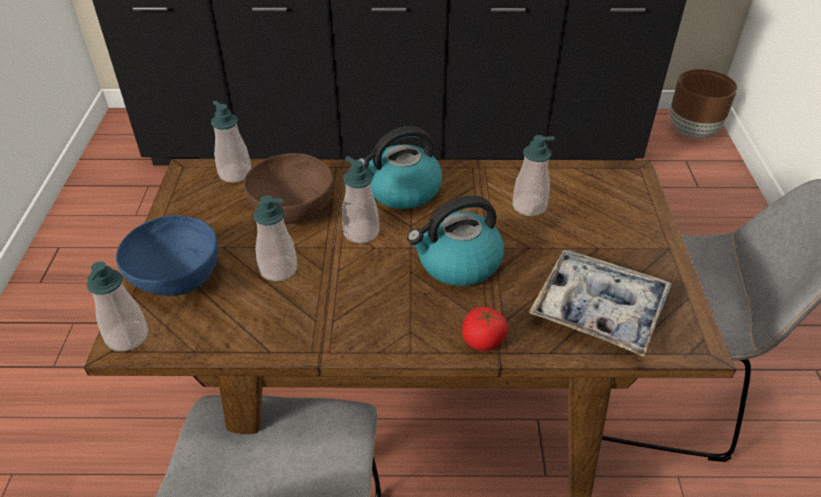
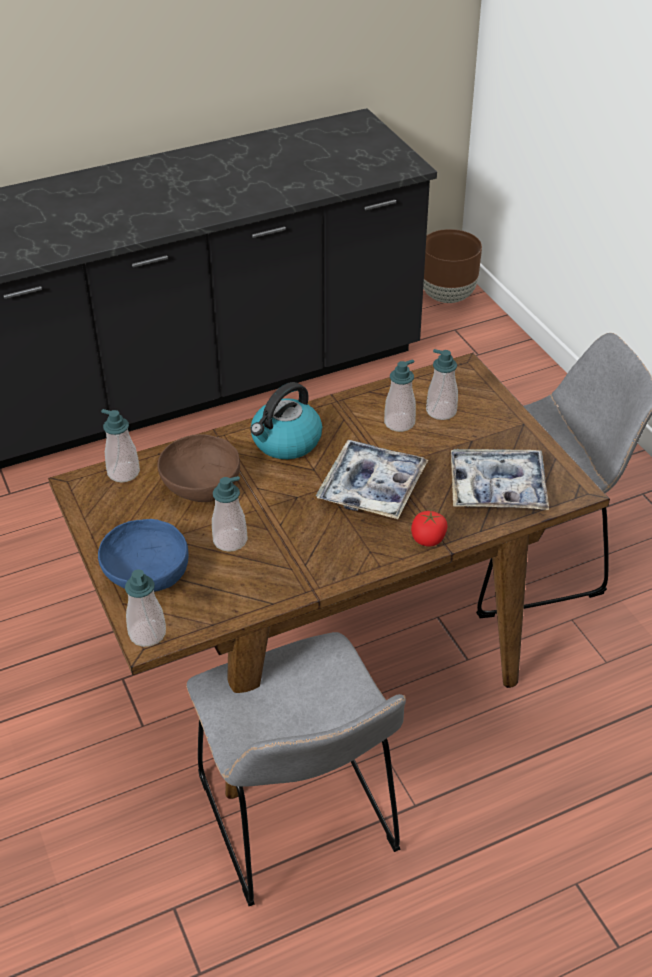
camera: 25 degrees left, 0 degrees up
(361, 232) = (276, 488): soap dispenser -> soap dispenser (441, 411)
(457, 263) = (372, 487): kettle -> tray

